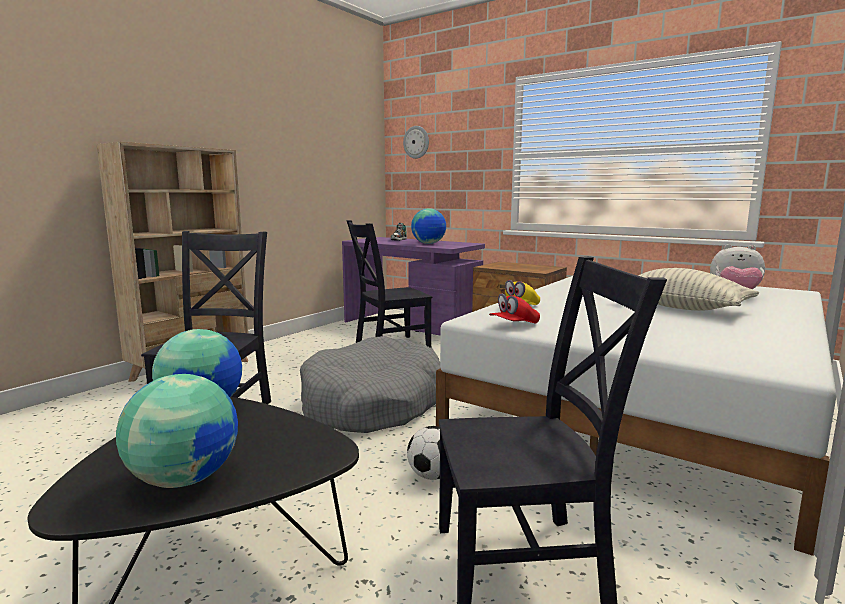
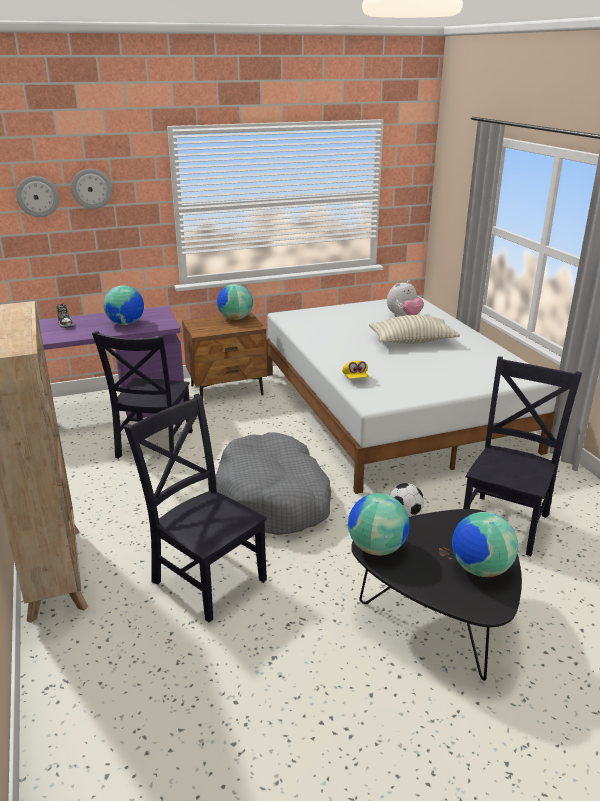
camera: 55 degrees left, 15 degrees up
(452, 136) = (91, 188): none -> wall clock
(514, 325) = (398, 398): red cap -> none
(539, 266) = (235, 318): none -> globe

